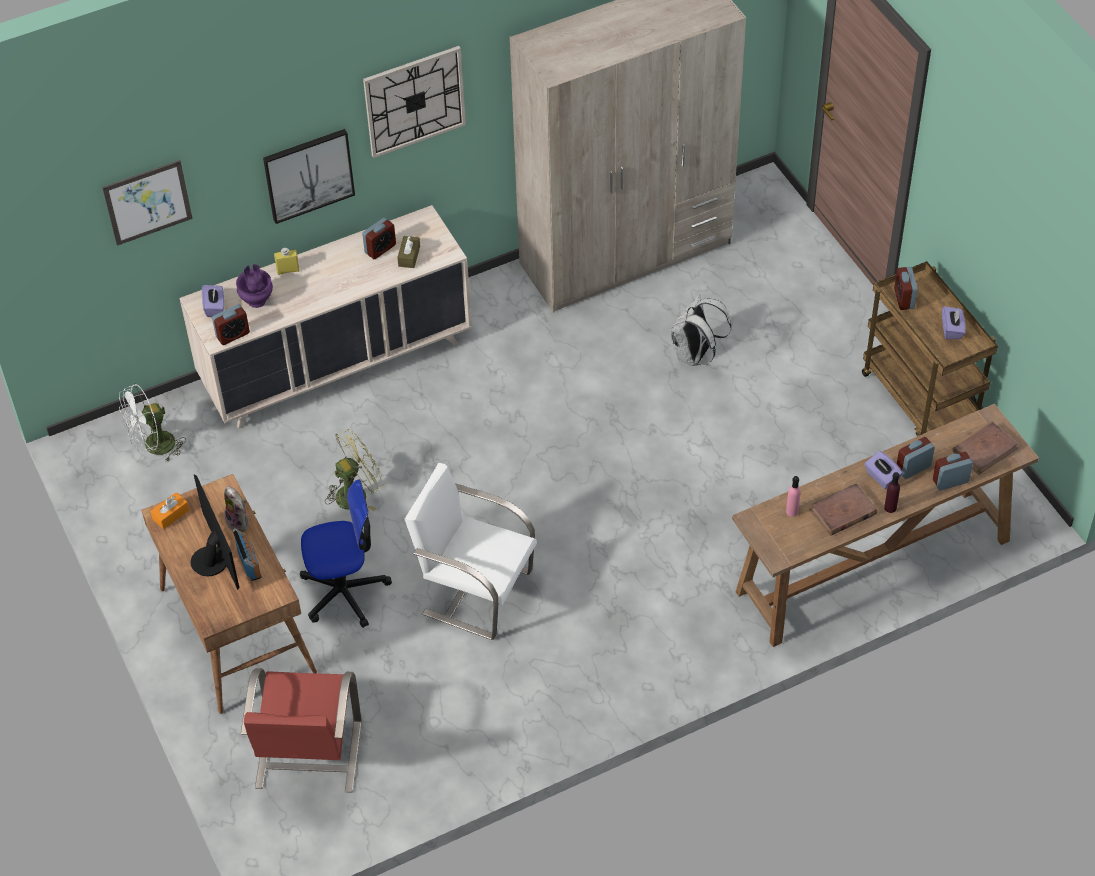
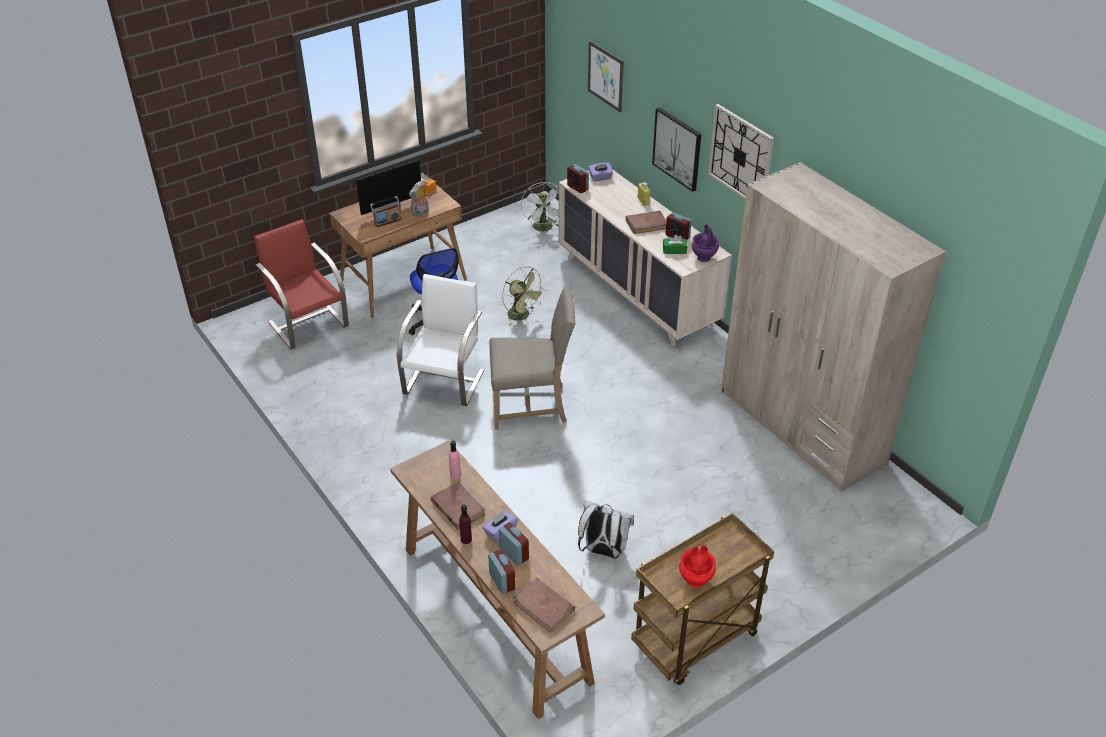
camera: 80 degrees right, 10 degrees down
(154, 447) = (544, 228): white fan -> white fan turned 150 degrees counterclockwise
(257, 300) = (611, 193): purple vase -> purple vase (704, 258)
(307, 756) = (308, 323): red chair -> red chair turned 60 degrees clockwise
(343, 274) = (647, 224): none -> brown book
(409, 256) = (674, 250): brown tissue box -> green tissue box
(541, 500) = (531, 405): none -> beige chair
(695, 355) = (702, 479): white backpack -> white backpack (603, 551)
(904, 299) = (725, 542): alarm clock -> none
(952, 329) = (696, 580): purple tissue box -> red vase

